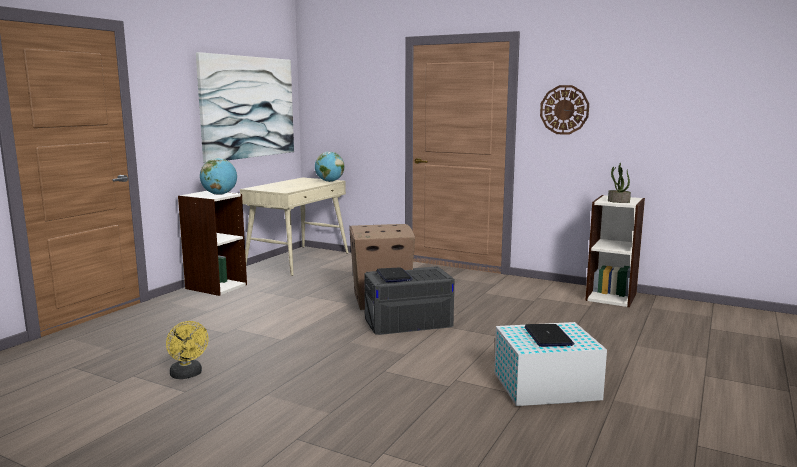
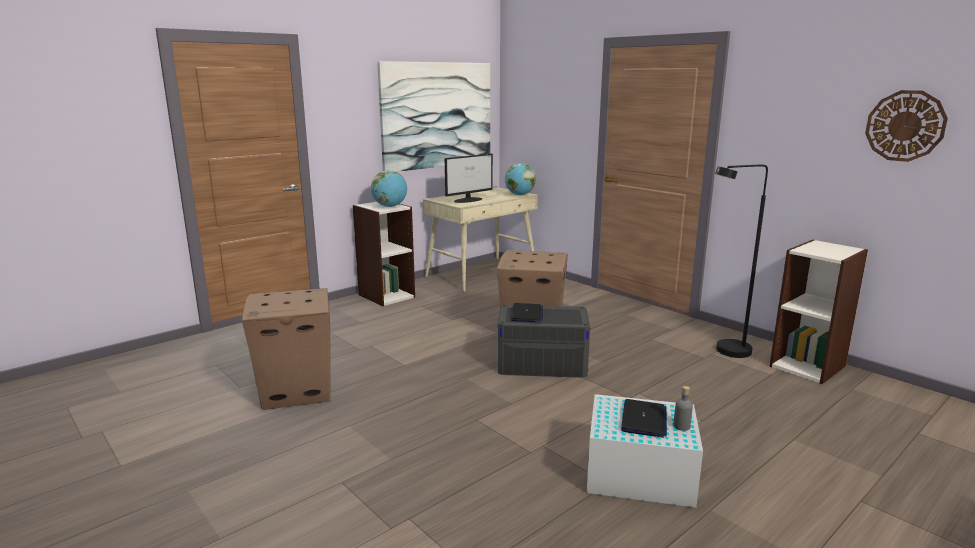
camera: 20 degrees right, 5 degrees up
(188, 375) = (297, 390): yellow fan -> cardboard box
(286, 187) = (468, 200): none -> monitor
(548, 295) = (726, 352): none -> black floor lamp
(564, 110) = (776, 130): wall clock -> wall clock (905, 126)
(579, 337) = (681, 426): none -> grey bottle
(618, 201) = (822, 252): potted plant -> none

